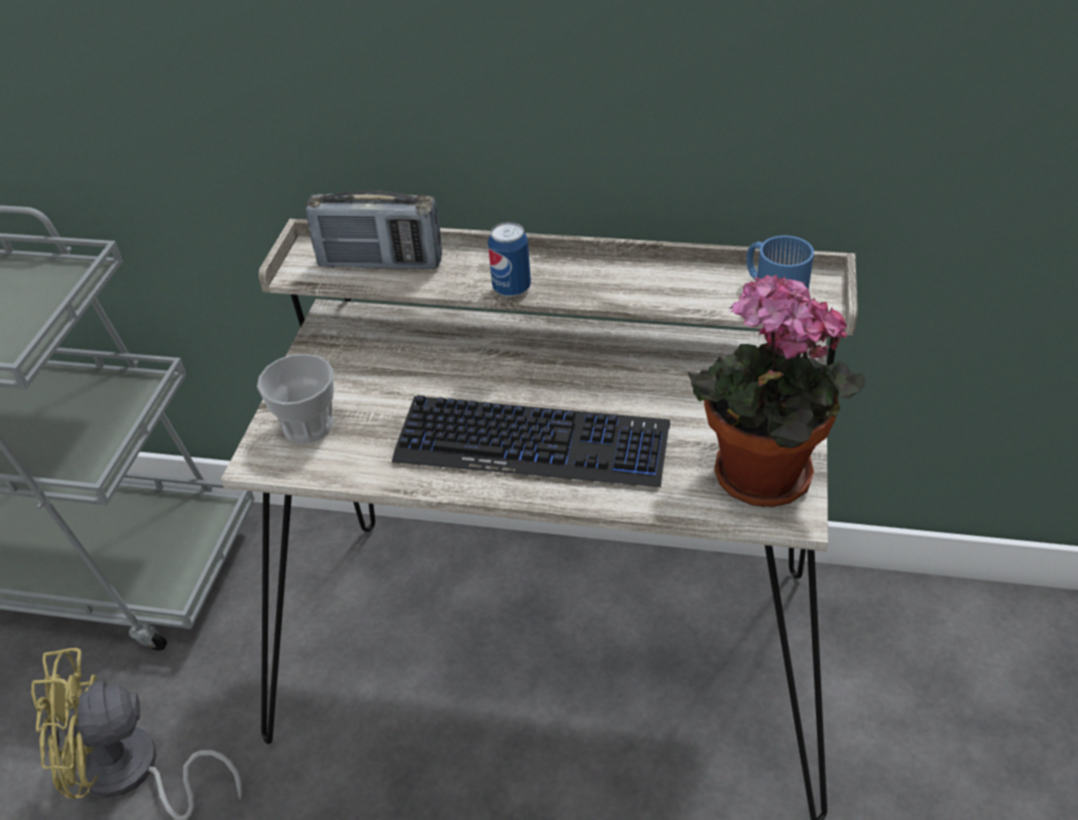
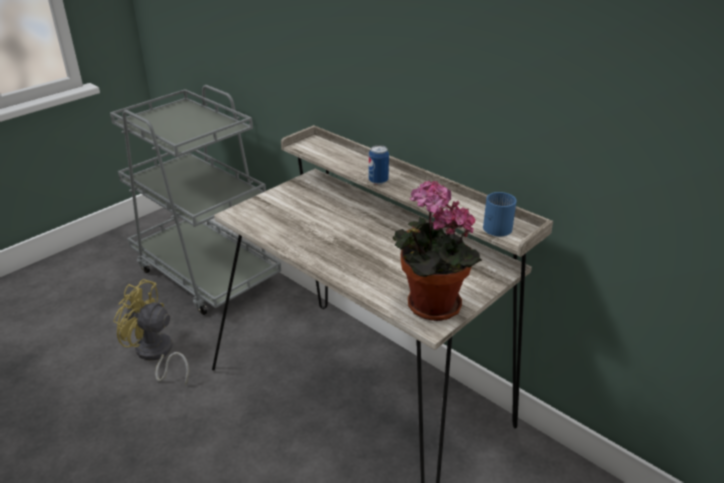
camera: 30 degrees right, 10 degrees down
(308, 426) = (263, 210): cup -> none
(380, 263) = (335, 154): radio -> none
(533, 444) = (344, 252): keyboard -> none

